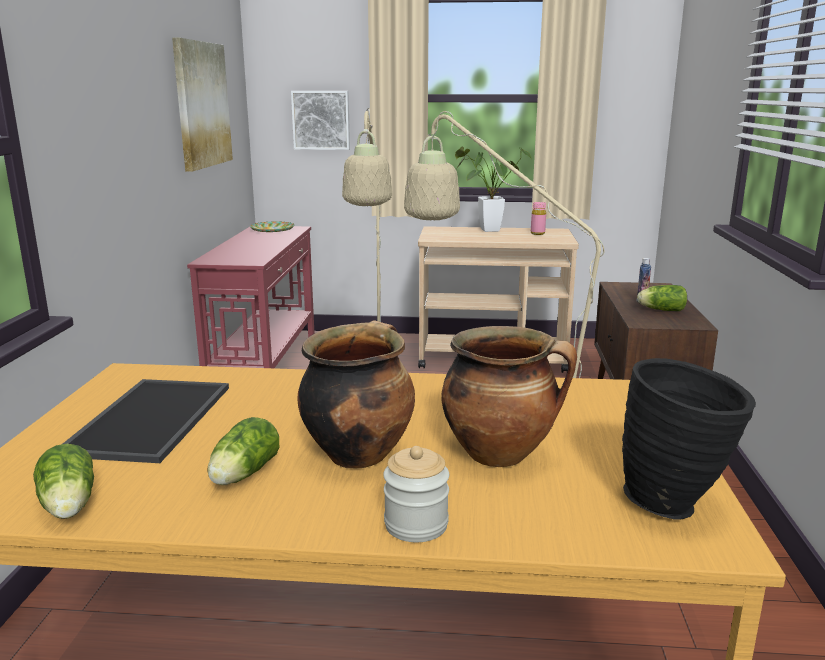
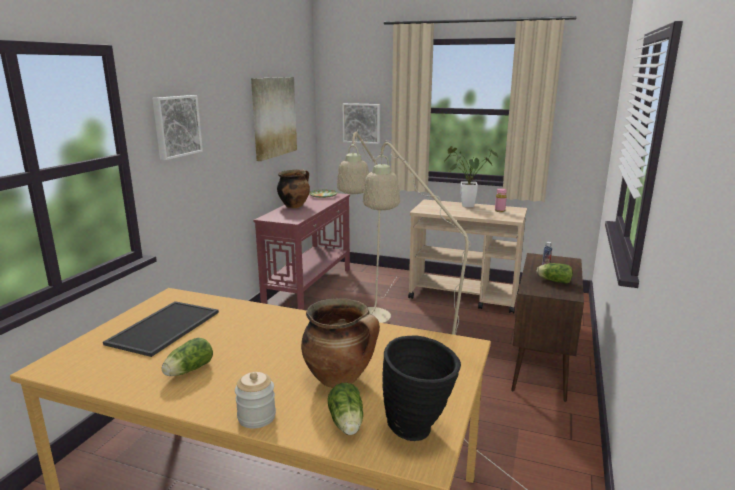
camera: 15 degrees right, 0 degrees up
(68, 507) = (92, 376): lettuce -> lettuce (347, 424)
(82, 99) = (176, 126): none -> picture
(358, 453) = (259, 366): cooking pot -> cooking pot (294, 206)

